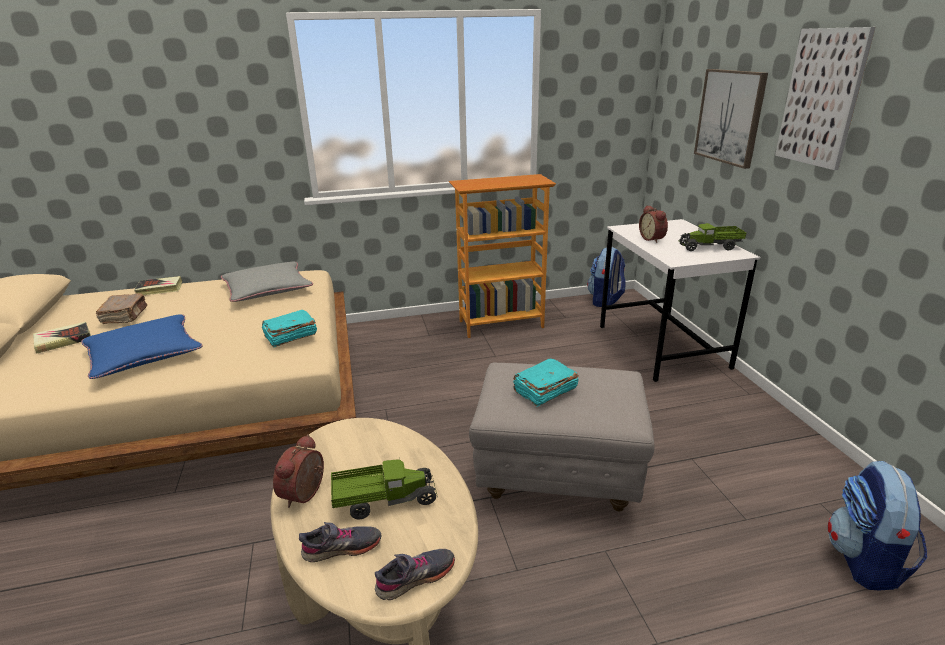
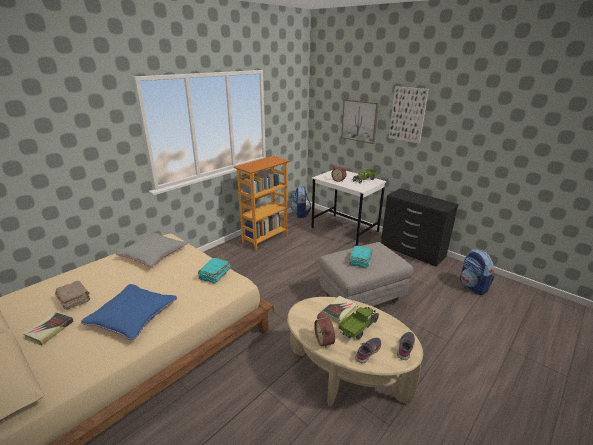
camera: 35 degrees left, 0 degrees up
(159, 289) = (69, 275): book -> book (339, 311)
(775, 429) = (412, 251): none -> black dresser

